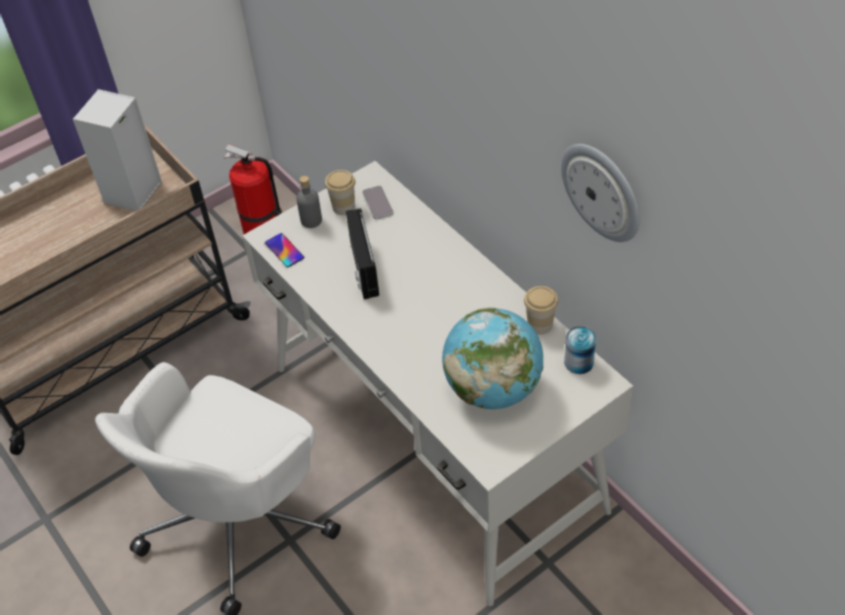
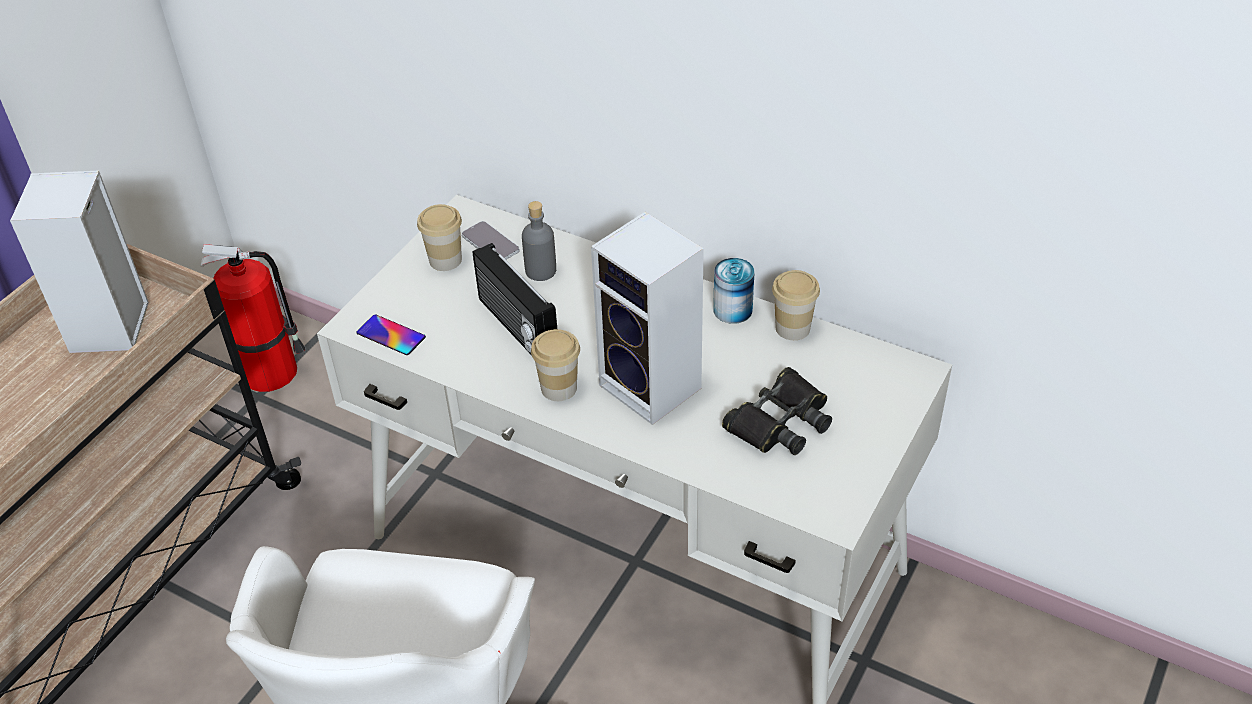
camera: 25 degrees left, 5 degrees down
(311, 220) = (409, 288): grey bottle -> grey bottle (541, 270)
(366, 319) = (559, 388): none -> cup
(426, 338) = (654, 387): none -> speaker
(493, 388) = (780, 421): globe -> black binoculars
(579, 362) = (869, 357): can -> can (732, 310)
(602, 191) = (891, 90): wall clock -> none

